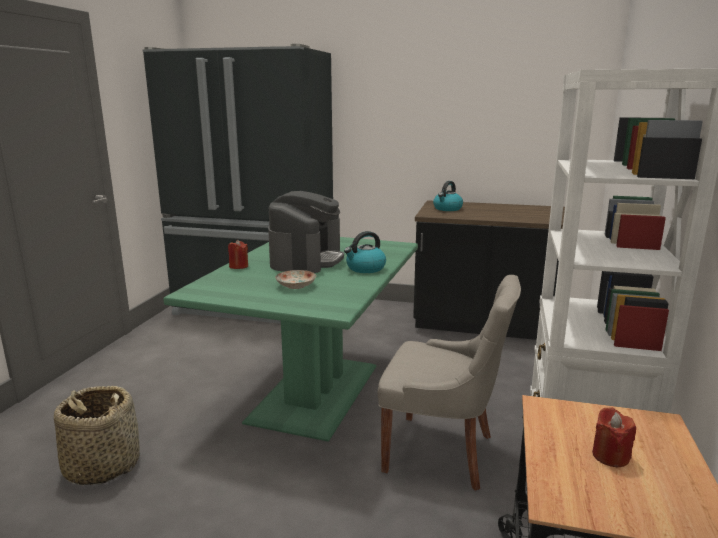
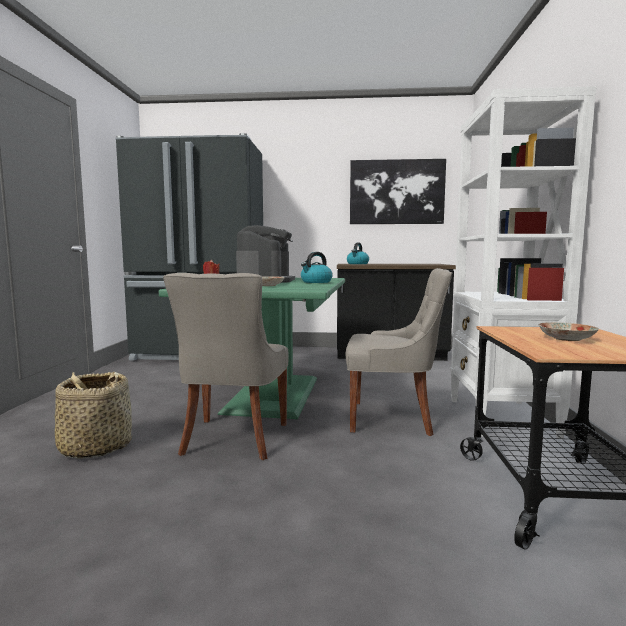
camera: 10 degrees left, 10 degrees down
(246, 470) = (233, 439): none -> grey chair
(510, 107) = (396, 192): none -> picture
(610, 456) = (566, 339): red candle -> plate

